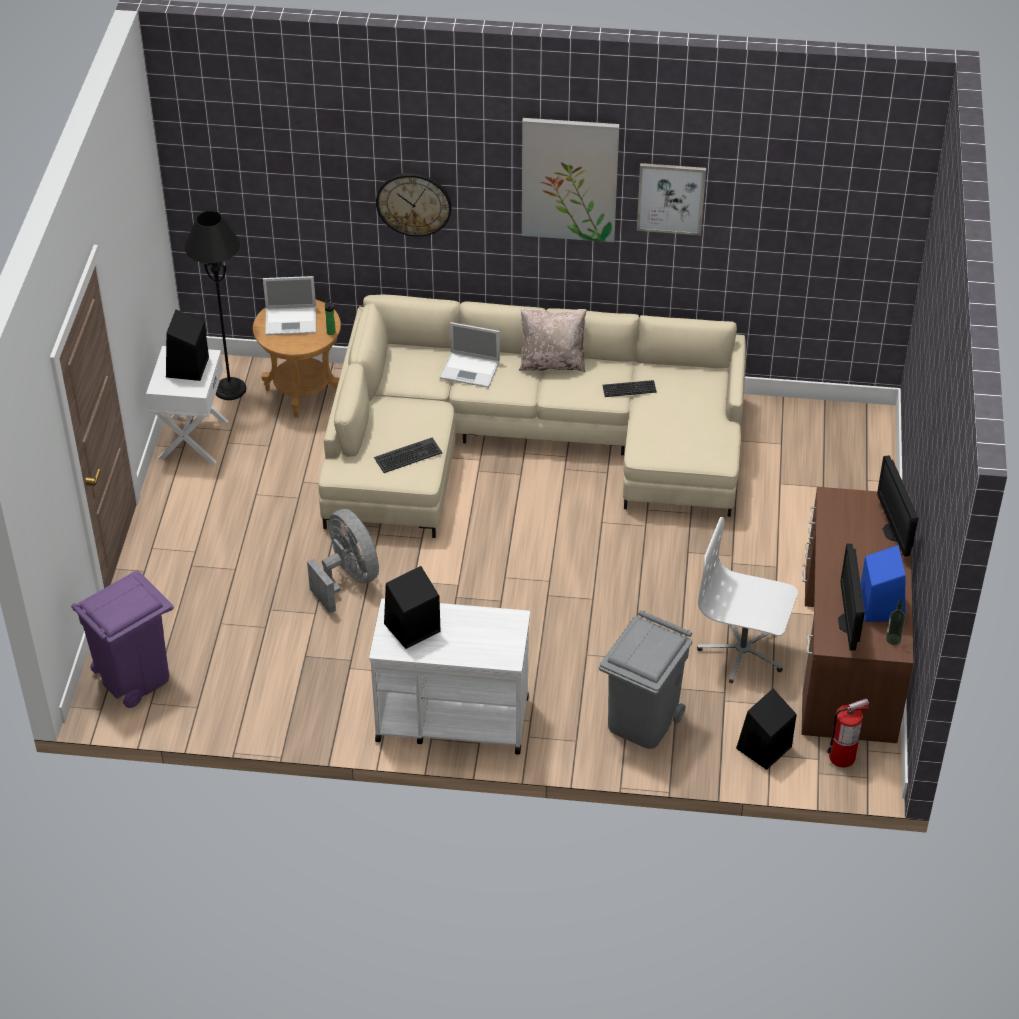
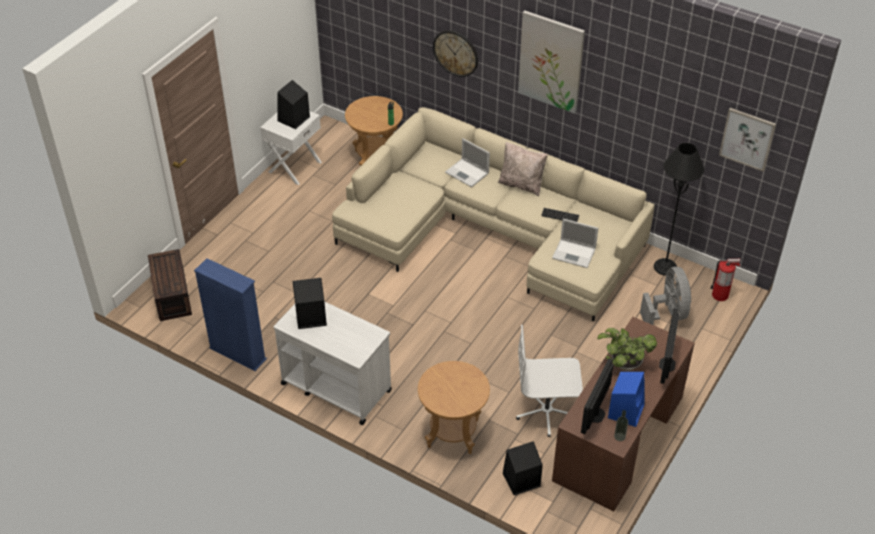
camera: 25 degrees right, 0 degrees up
(134, 677) = (171, 295): purple trash can -> brown storage box
(230, 389) = (335, 144): black floor lamp -> black floor lamp (665, 267)
(287, 723) = (238, 354): none -> blue bookcase
(292, 321) = (372, 110): laptop -> laptop (574, 254)
(348, 579) = (329, 279): grey fan -> grey fan (667, 313)
(408, 456) = (394, 213): keyboard -> none
(642, 721) = (453, 433): grey trash can -> brown side table
(671, 198) = (614, 92): picture -> picture (747, 139)
(743, 651) = (547, 411): white office chair -> white office chair turned 45 degrees counterclockwise
(842, 757) = (570, 506): fire extinguisher -> fire extinguisher (720, 295)
(843, 549) = (623, 364): none -> potted plant

